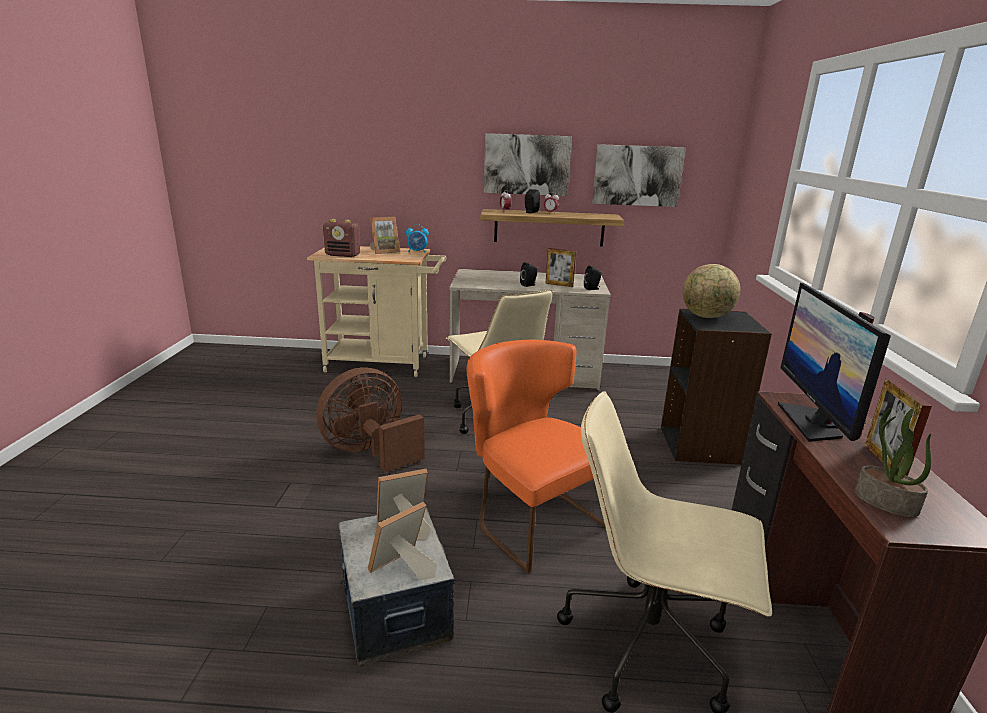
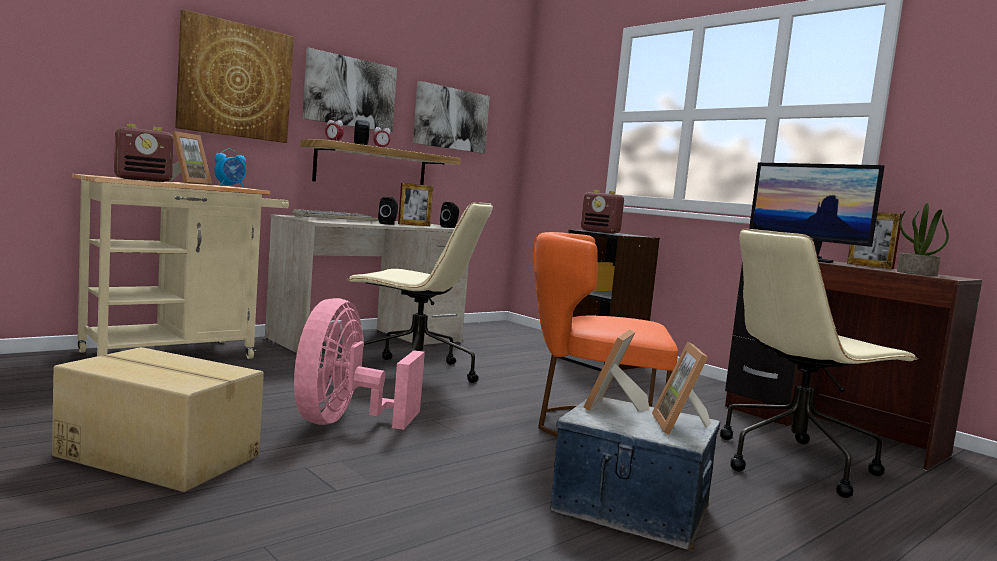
camera: 45 degrees left, 15 degrees down
(249, 447) = (160, 455): none -> cardboard box
(370, 452) = (344, 422): brown fan -> pink fan
(429, 169) = (235, 80): none -> picture
(495, 277) = (335, 219): none -> keyboard
(706, 317) = (600, 232): globe -> radio

